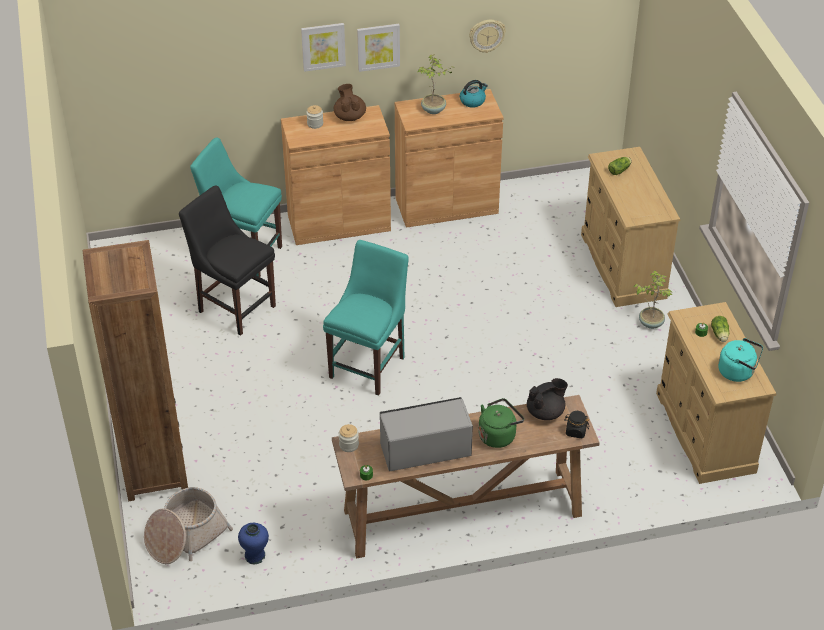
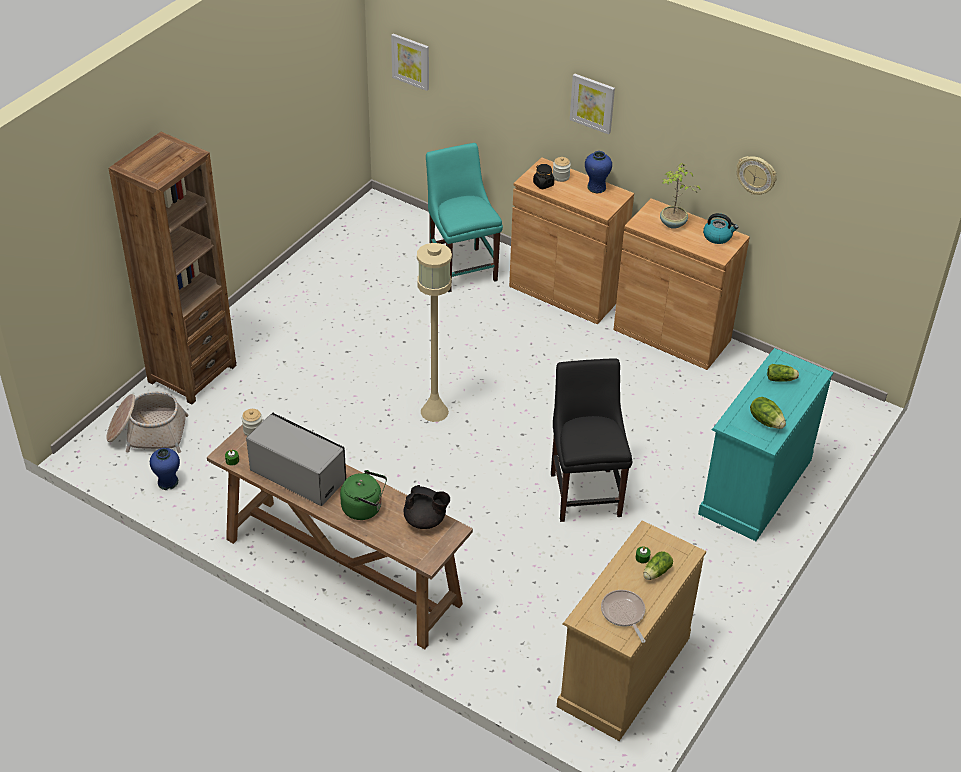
camera: 45 degrees right, 0 degrees up
(234, 307) = (401, 301): black chair -> black chair (585, 491)
(349, 116) = (596, 187): brown teapot -> blue vase
(369, 365) = (435, 412): turquoise chair -> beige floor lamp
(378, 46) = (645, 130): picture -> picture (411, 61)
(575, 431) = (425, 553): black jar -> black jar (543, 184)
(622, 266) = (755, 486): beige dresser -> turquoise dresser
(647, 201) = (766, 421): none -> lettuce
(650, 323) = (710, 549): potted plant -> none
(738, 372) = (623, 614): turquoise kettle -> frying pan

